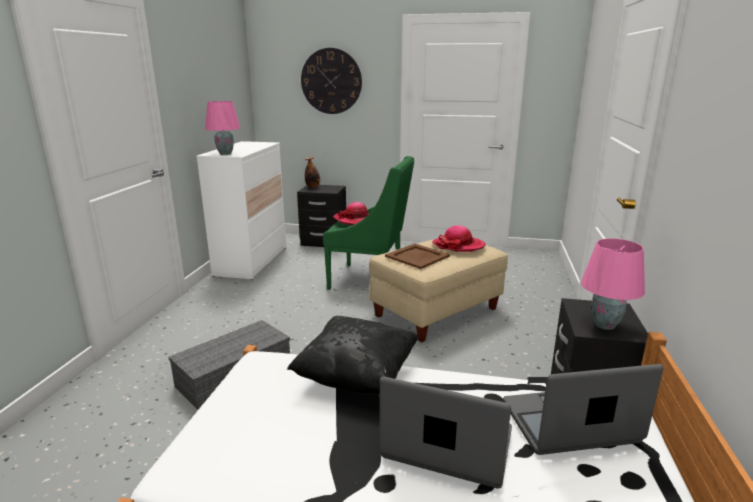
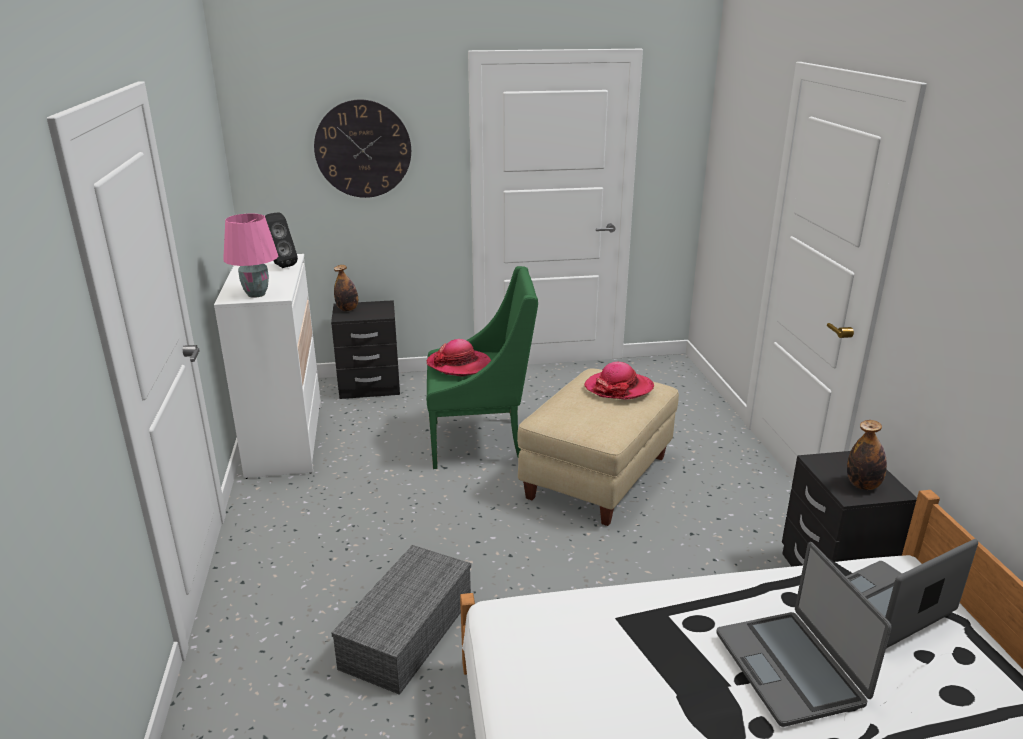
camera: 20 degrees left, 5 degrees up
(258, 145) = (280, 265): none -> black speaker
(357, 376) = (634, 607): black pillow -> none
(417, 256) = (583, 415): brown tray -> none
(447, 445) = (790, 667): laptop -> laptop turned 105 degrees counterclockwise
(605, 325) = (862, 485): pink table lamp -> bottle

